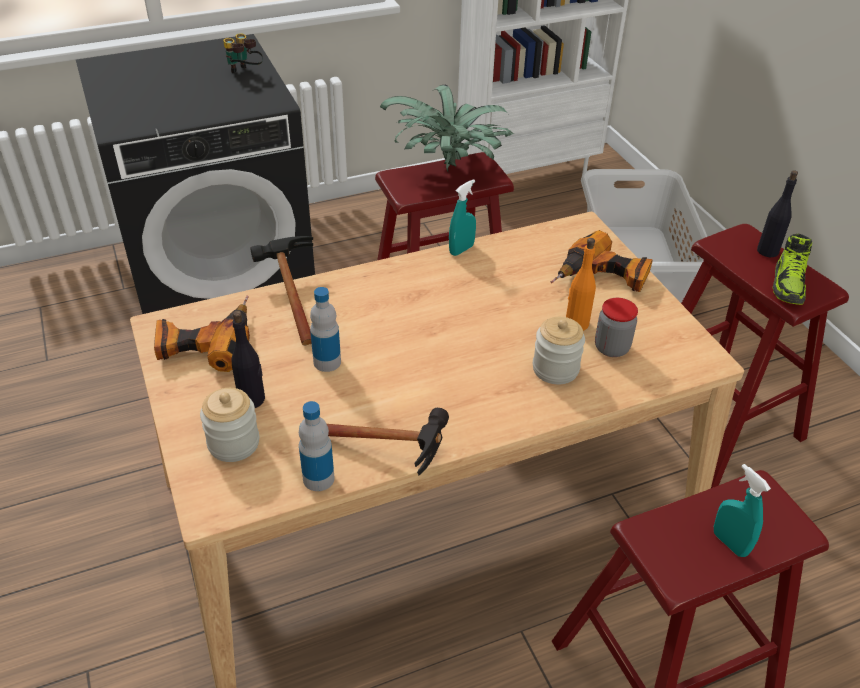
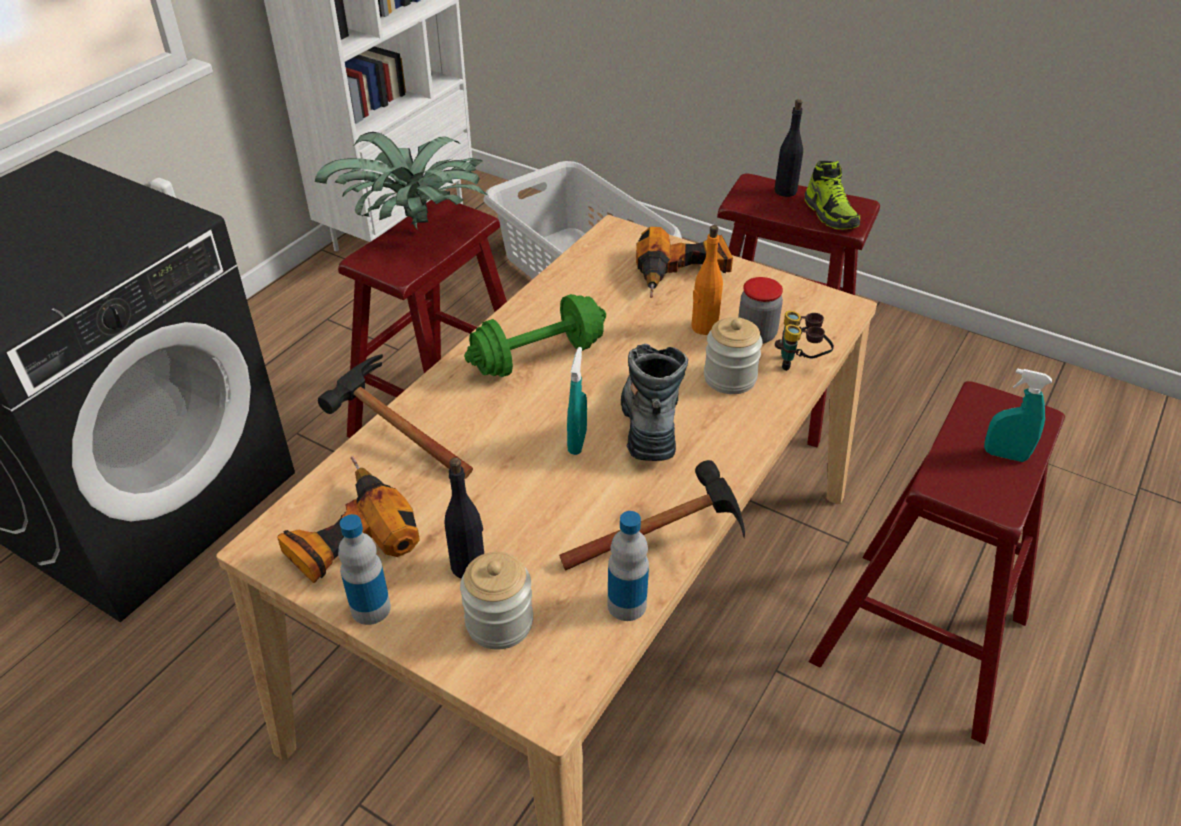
camera: 35 degrees left, 0 degrees up
(245, 73) = (101, 200): binoculars -> binoculars (800, 363)
(327, 362) = (507, 484): bottle -> bottle (370, 608)
(433, 289) = (538, 357): none -> green dumbbell
(461, 250) = (523, 305): turquoise spray bottle -> turquoise spray bottle (577, 442)
(466, 368) = (650, 419): none -> boot

